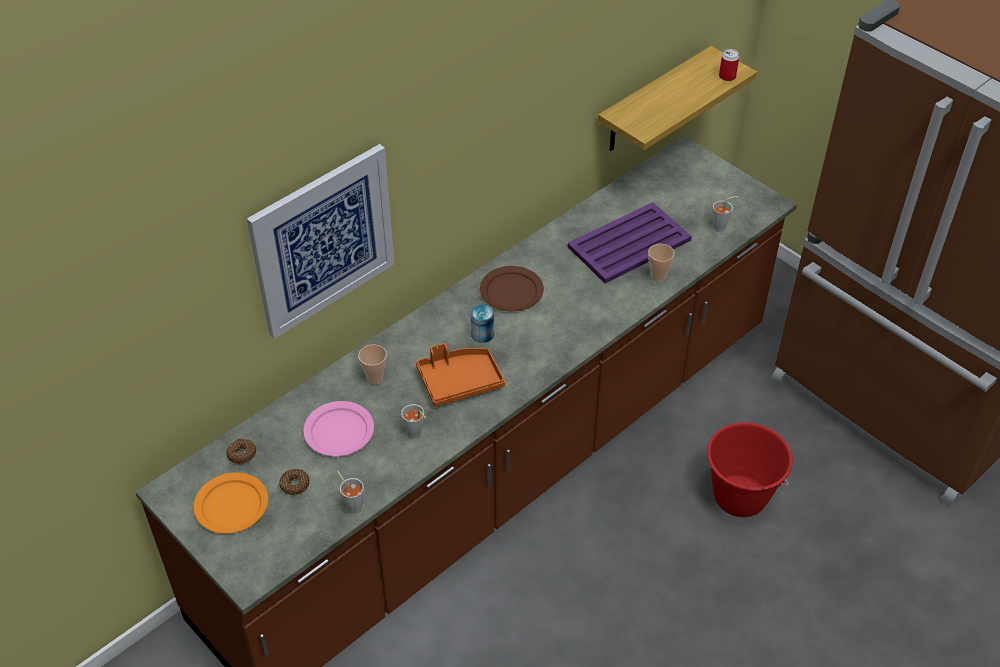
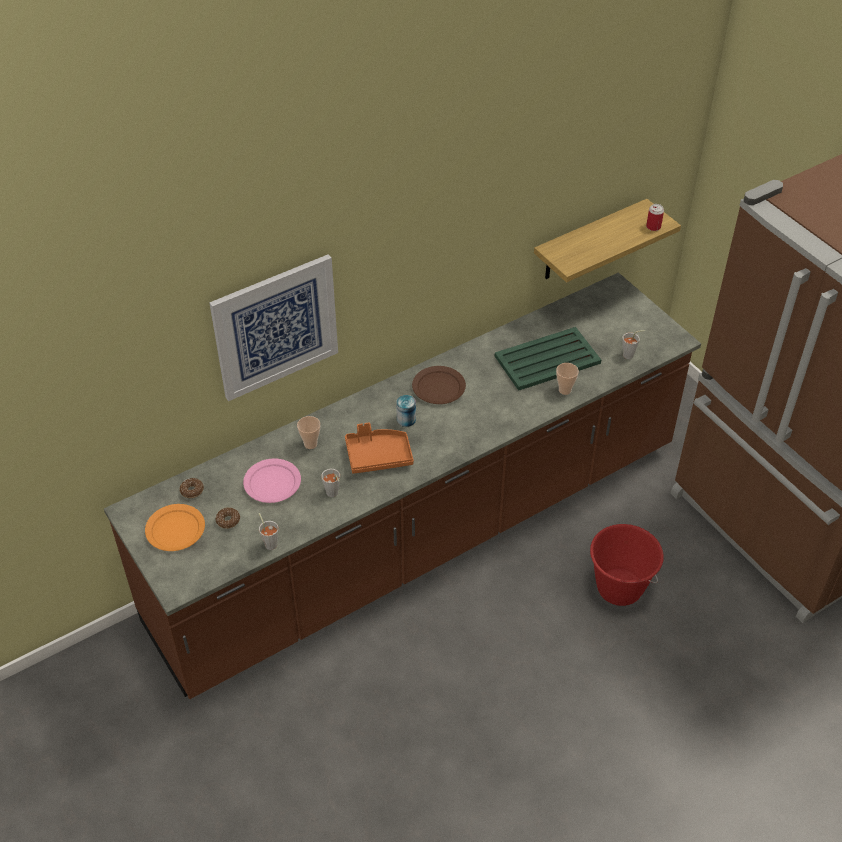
camera: 10 degrees right, 0 degrees up
(628, 244) = (546, 360): purple tray -> green tray

